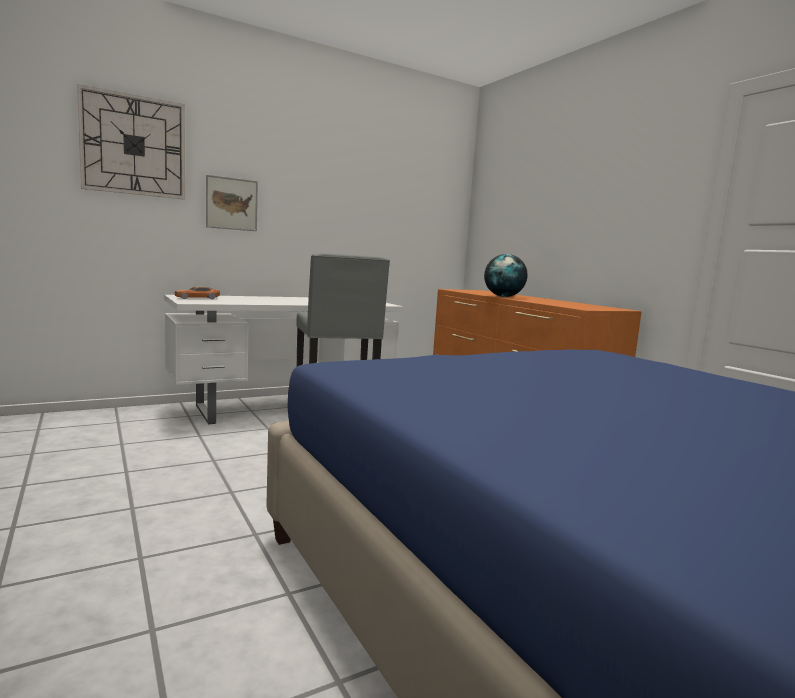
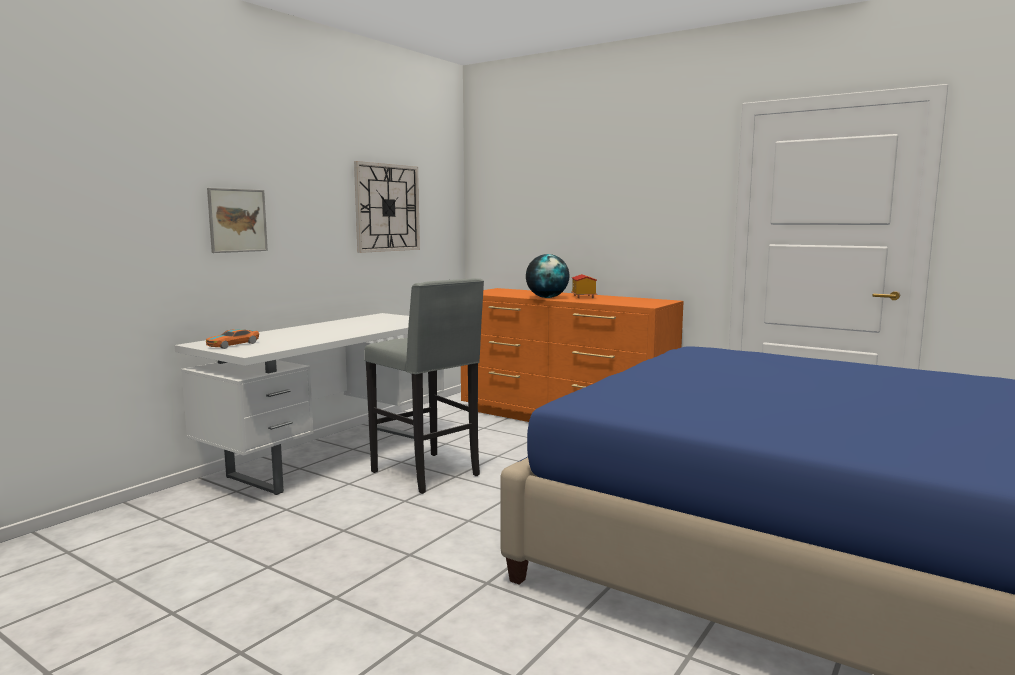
camera: 25 degrees left, 0 degrees up
(134, 145) = (121, 158): wall clock -> wall clock (387, 208)
(541, 299) = (583, 296): none -> toy house

